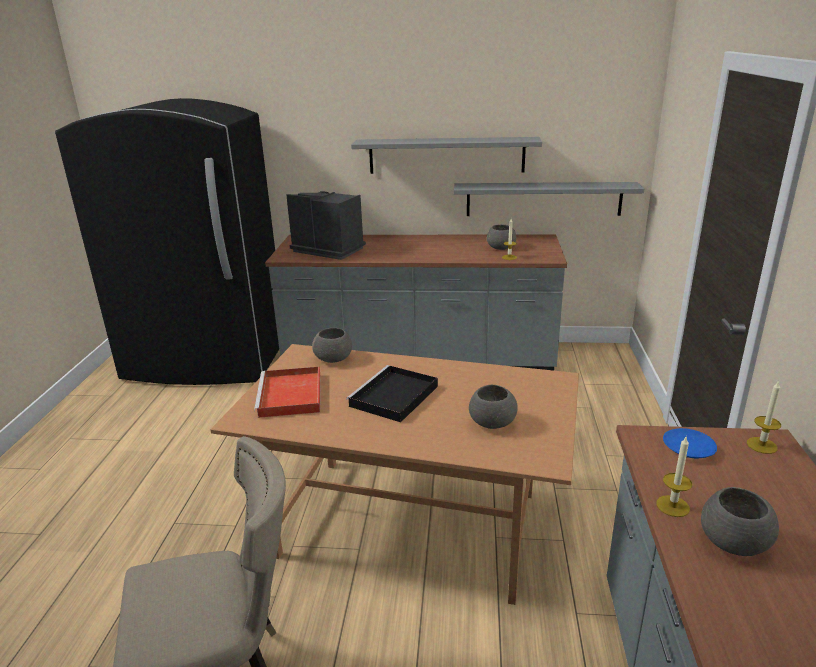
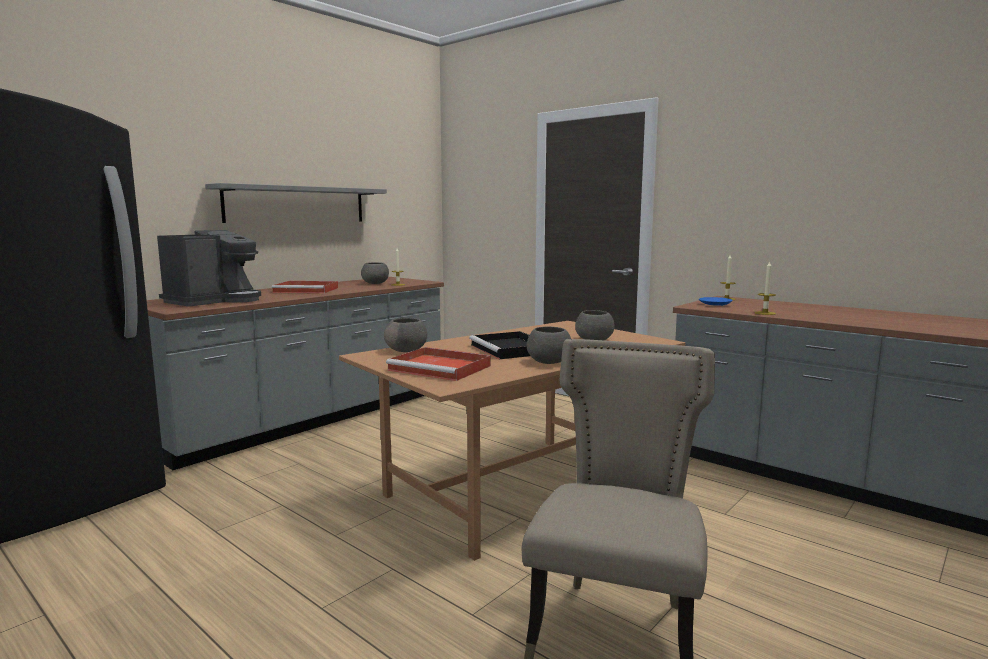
camera: 55 degrees left, 15 degrees down
(328, 249) = (214, 301): coffee machine -> coffee machine turned 150 degrees clockwise
(420, 247) = (307, 290): none -> red tray
(543, 199) = (377, 245): grey shelf -> none
(732, 542) = (804, 313): grey bowl -> grey bowl (549, 362)

